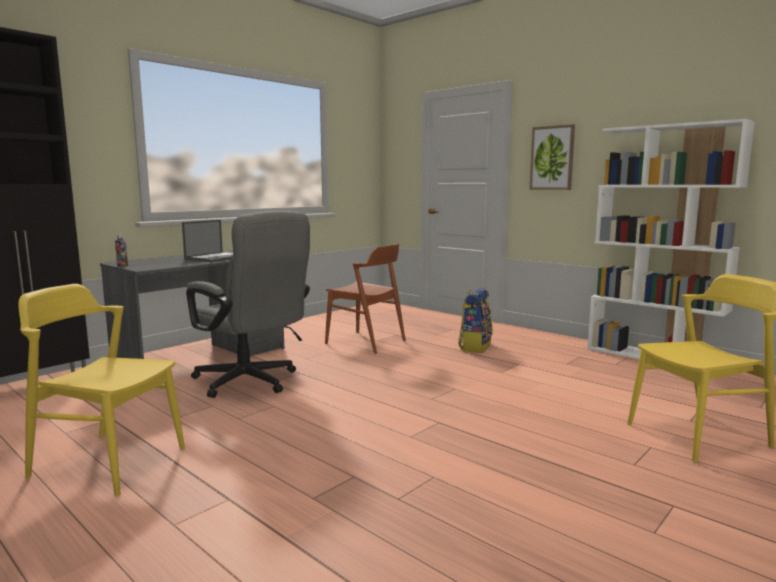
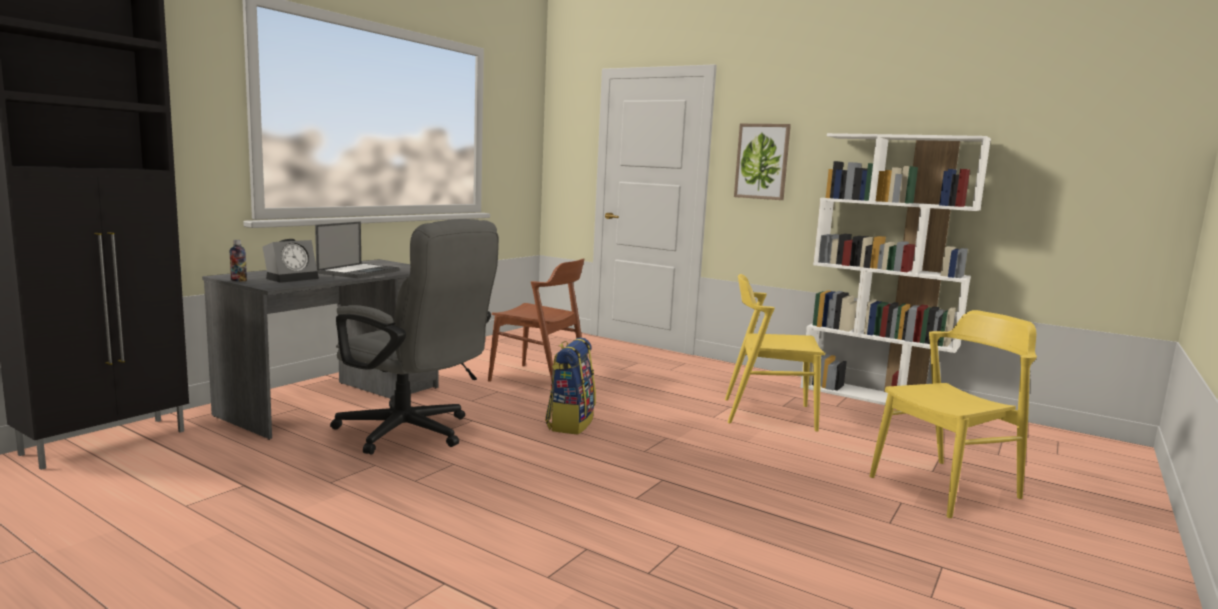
camera: 10 degrees left, 0 degrees up
(108, 462) = (266, 543): yellow chair -> yellow chair (768, 414)
(163, 263) = (292, 278): none -> alarm clock
(475, 347) = (672, 385): backpack -> backpack (570, 423)

